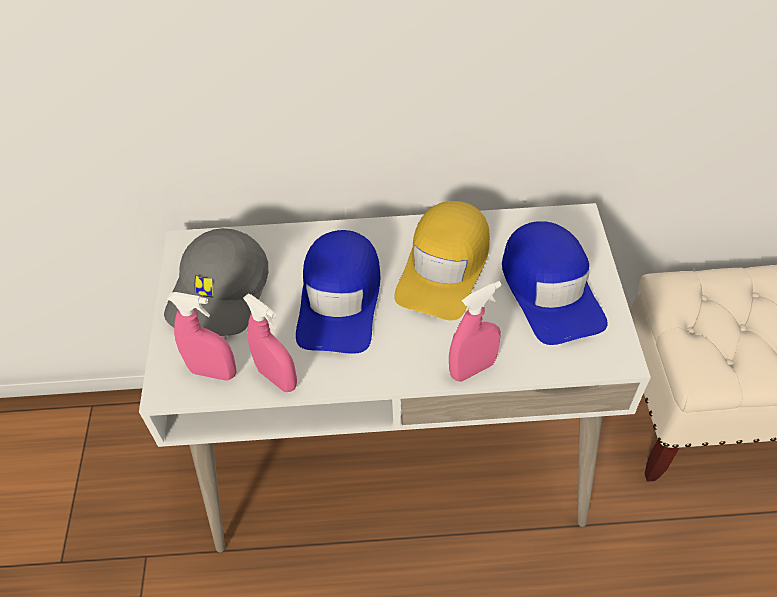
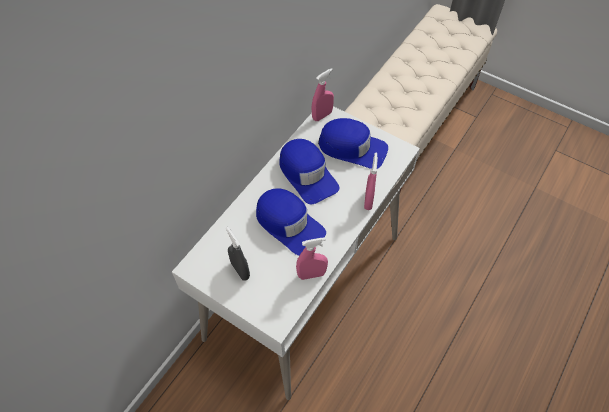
camera: 55 degrees left, 5 degrees up
(213, 372) = (285, 299): pink spray bottle -> pink spray bottle (322, 115)
(220, 295) = (240, 270): grey cap -> grey spray bottle
(445, 267) = (307, 174): yellow cap -> blue cap

